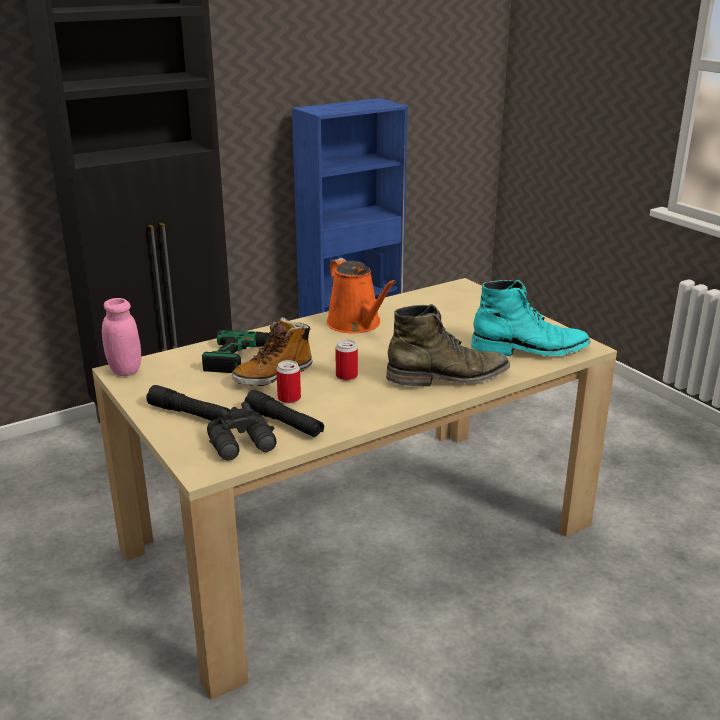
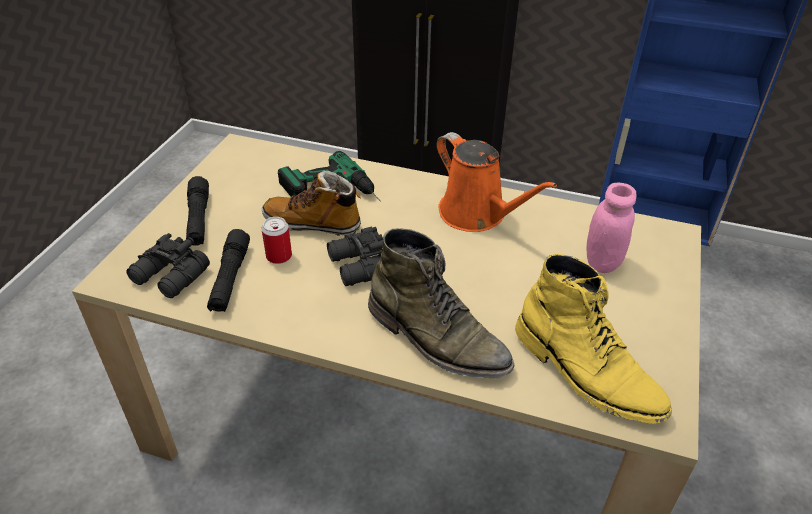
camera: 50 degrees right, 15 degrees up
(125, 370) = (240, 149): pink jar -> pink jar (602, 262)
(346, 376) = (360, 267): can -> black binoculars
(356, 324) = (477, 214): orange watering can -> orange watering can turned 60 degrees counterclockwise
(530, 350) = (586, 372): turquoise boot -> yellow boot

